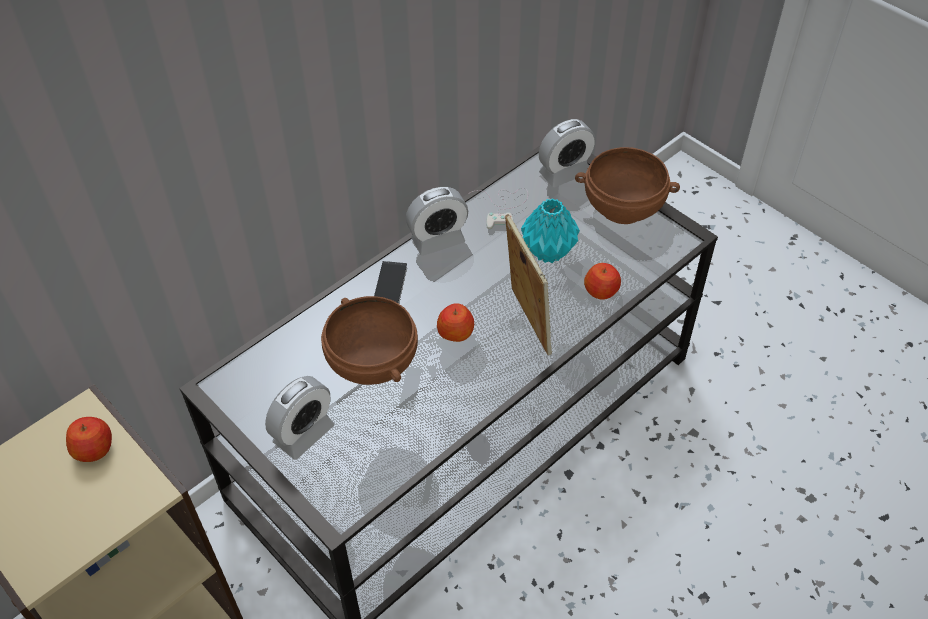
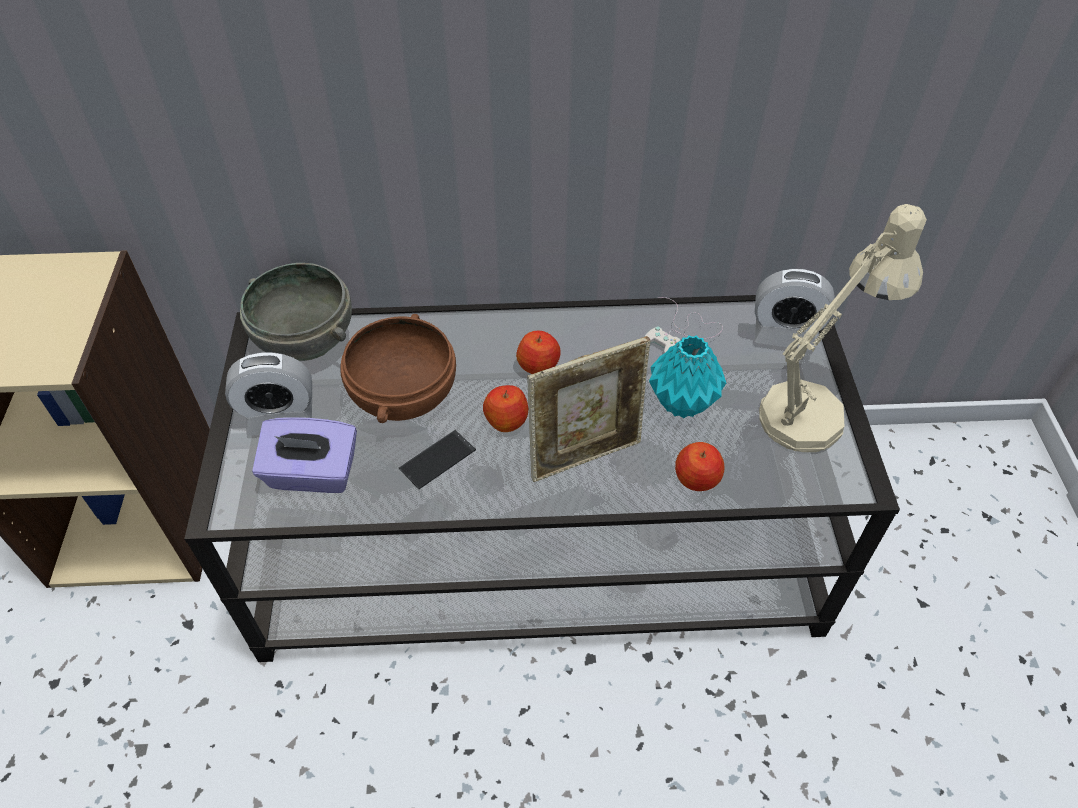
camera: 40 degrees right, 0 degrees up
(94, 448) = (64, 301): apple -> apple (539, 365)
(258, 371) = (307, 339): none -> grey bowl
(369, 451) = (312, 474): none -> purple tissue box
(390, 283) = (497, 335): phone -> phone (437, 459)
(438, 240) = (583, 324): alarm clock -> none
(526, 321) = (585, 456): picture frame -> picture frame turned 45 degrees clockwise
(622, 208) = (812, 409): brown bowl -> beige table lamp

